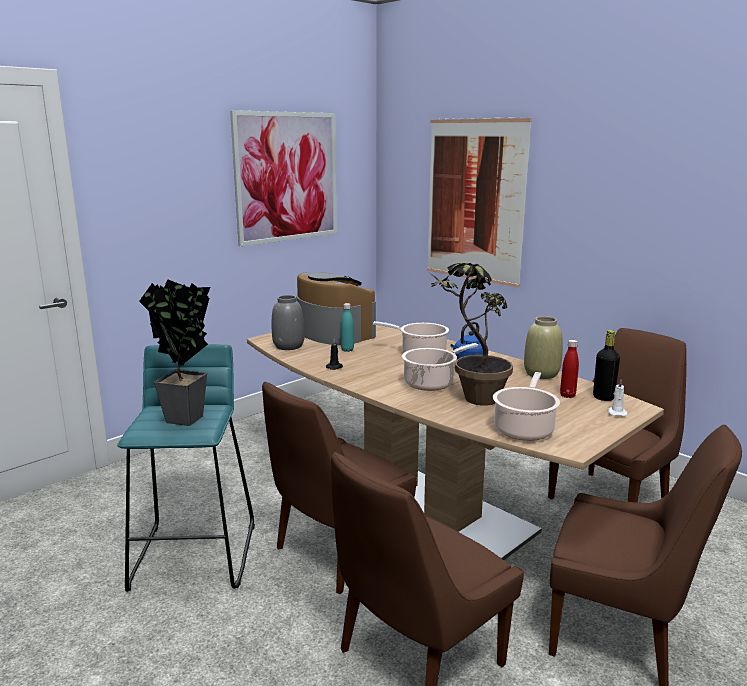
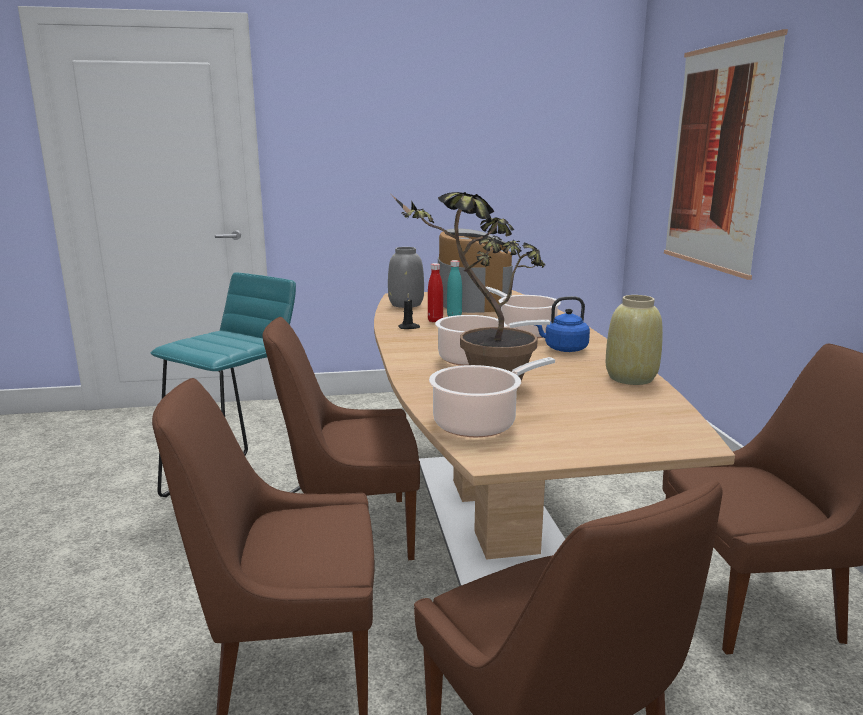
camera: 35 degrees right, 0 degrees up
(188, 421) = (220, 345): potted plant -> none
(287, 177) = (501, 129): picture -> none
(567, 395) = (615, 406): red bottle -> red bottle (435, 321)
(603, 397) = (663, 420): black bottle -> none
(616, 412) = (644, 439): white candle -> none

